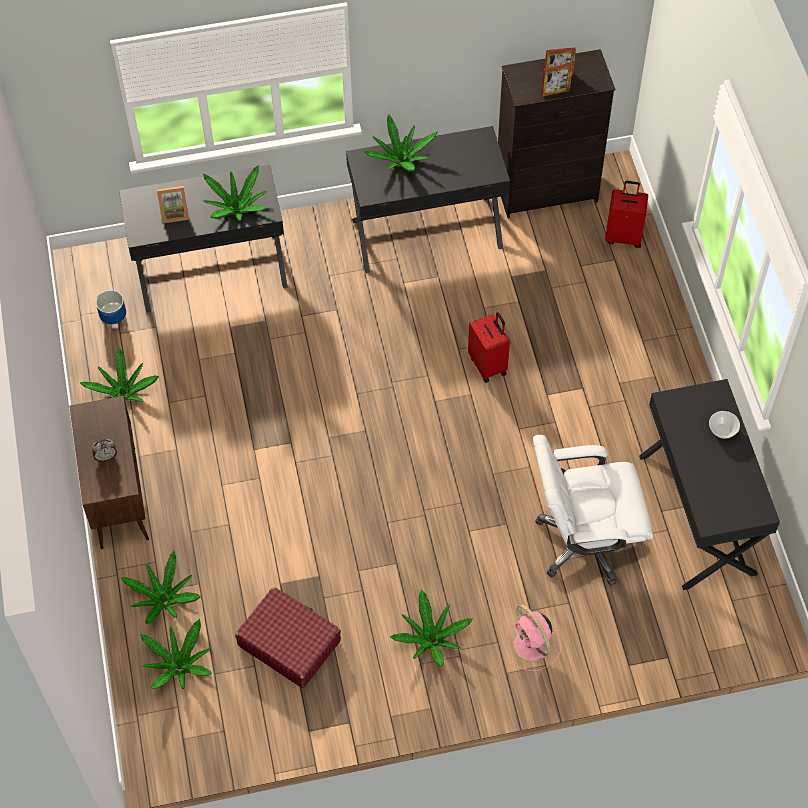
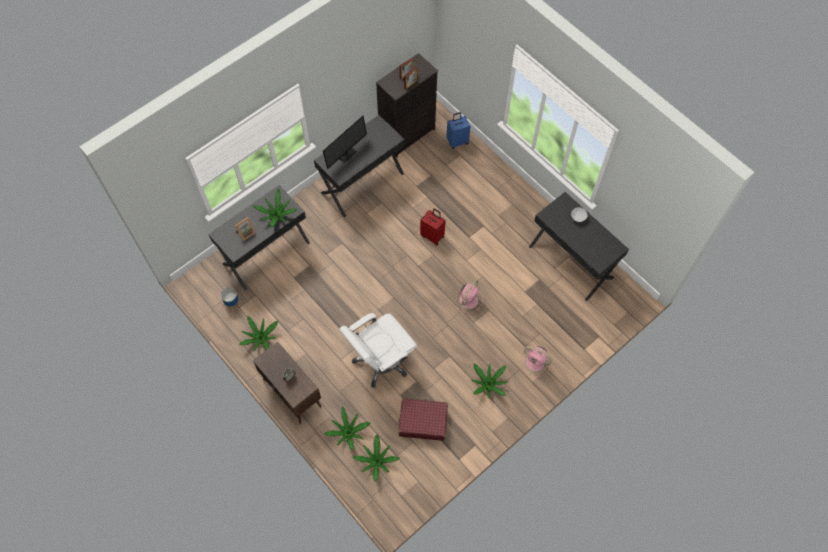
camera: 30 degrees left, 5 degrees up
(401, 159) = (344, 152): potted plant -> monitor
(484, 492) = (469, 299): none -> pink fan
(584, 542) = (529, 301): white office chair -> white office chair (381, 361)
(624, 236) = (457, 141): red suitcase -> blue suitcase

